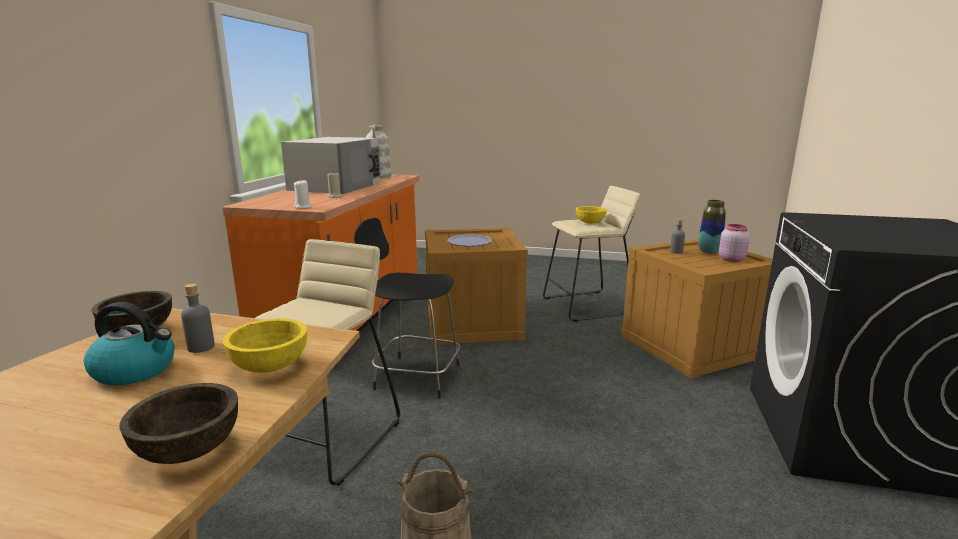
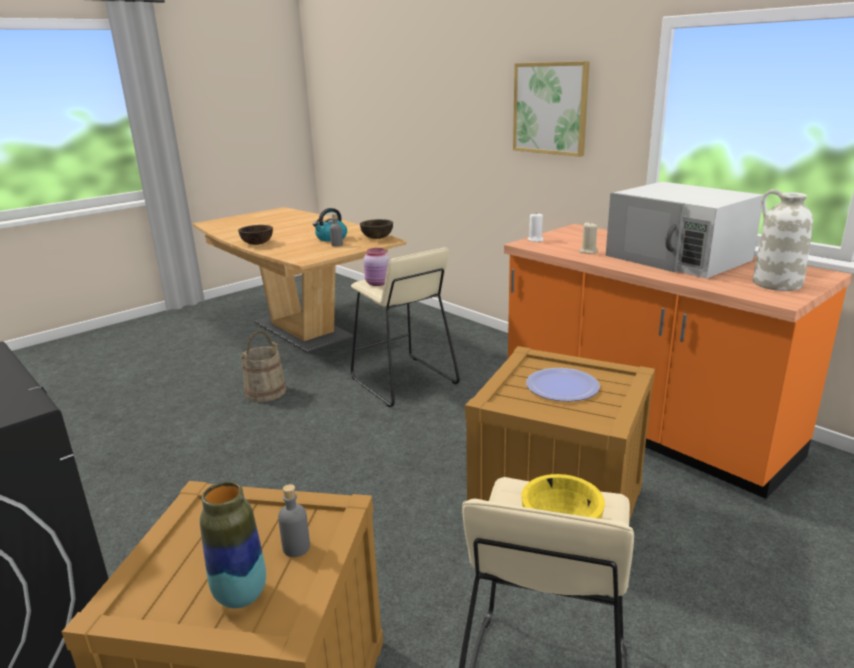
camera: 125 degrees right, 5 degrees up
(122, 85) = (550, 108): none -> picture
(269, 366) = (295, 252): yellow bowl -> none
(414, 376) = (453, 430): black stool -> none
(731, 259) = (179, 586): pink jar -> pink jar (378, 283)

